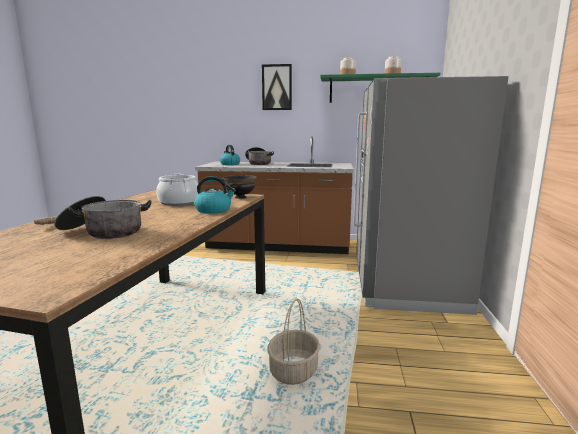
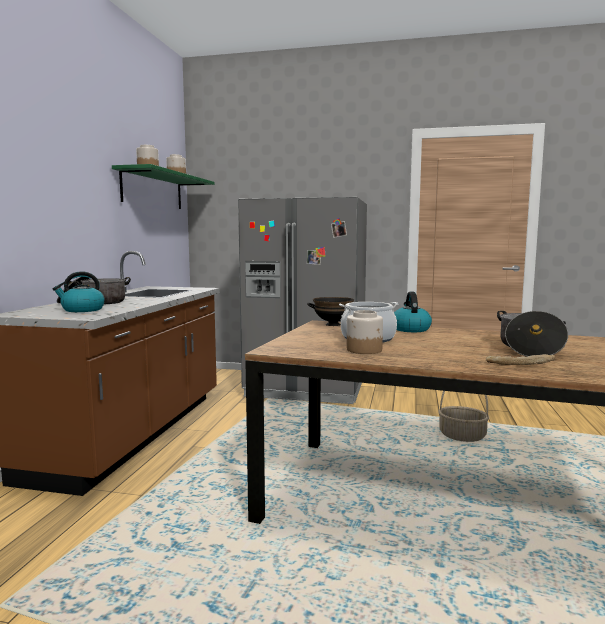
camera: 85 degrees left, 5 degrees down
(143, 201) = (364, 350): none -> jar
(277, 87) = (66, 168): picture -> none

